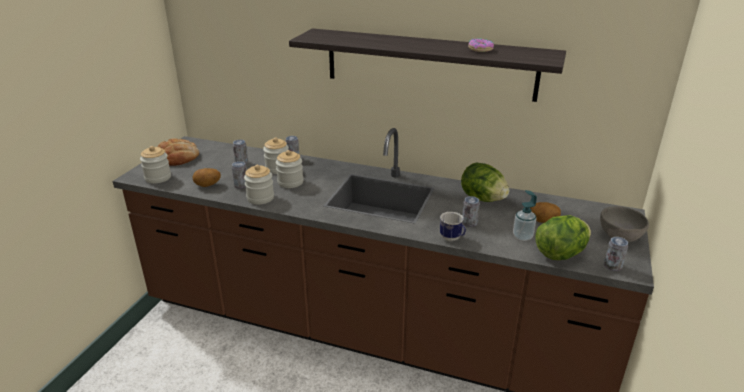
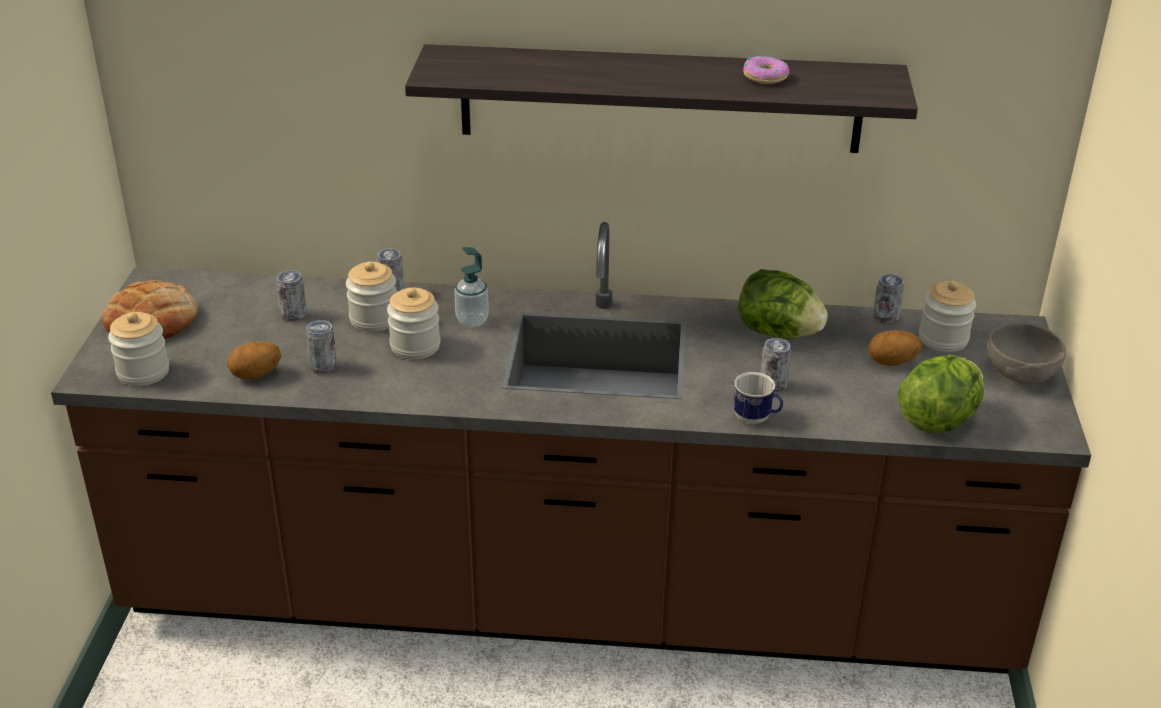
camera: 15 degrees left, 5 degrees up
(260, 198) = (376, 388): jar -> jar (943, 339)
(522, 236) = (868, 397): soap dispenser -> soap dispenser (472, 320)
(612, 266) = (1023, 429): can -> can (885, 318)

